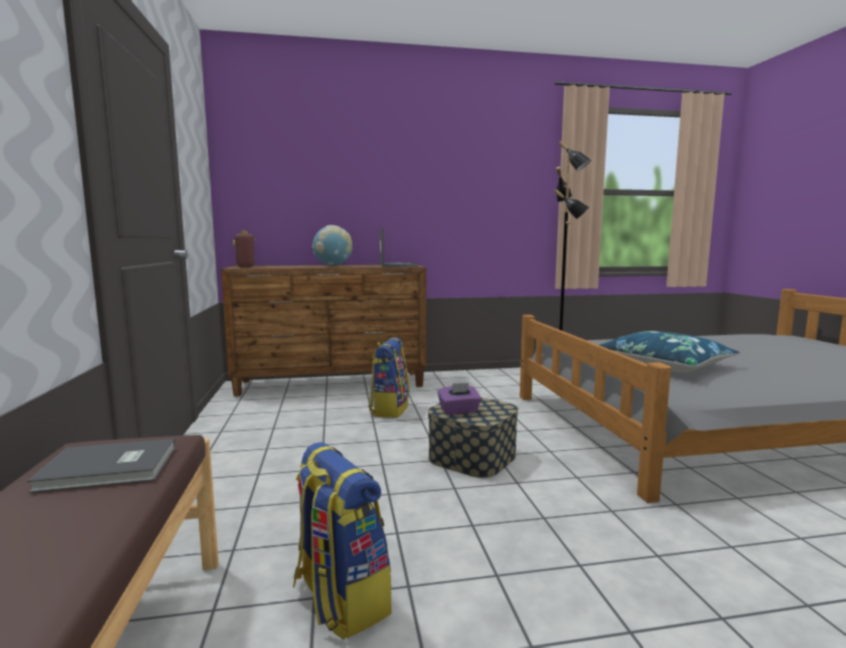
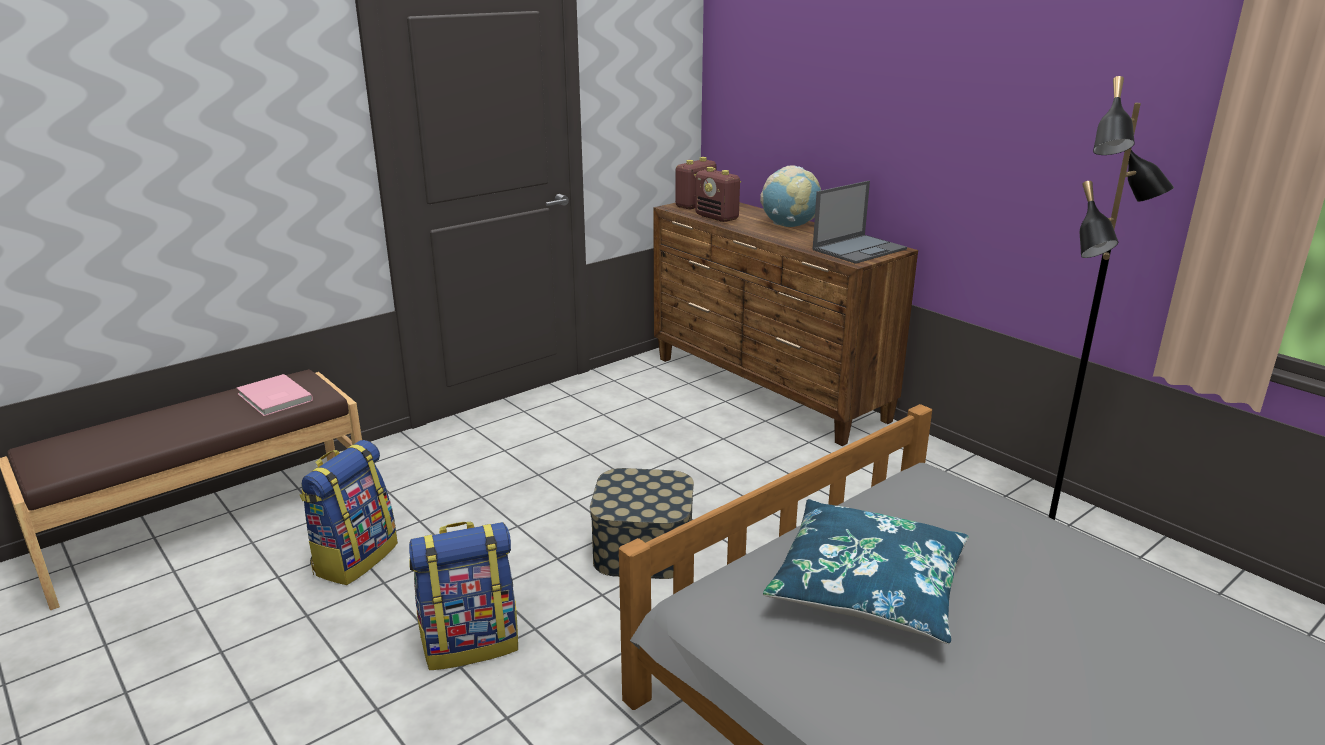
camera: 60 degrees right, 15 degrees up
(110, 469) = (273, 398): grey book -> pink book
(282, 267) = (717, 217): none -> radio
(389, 409) = (727, 453): backpack -> backpack (471, 643)
(459, 411) = (625, 487): purple tissue box -> none

